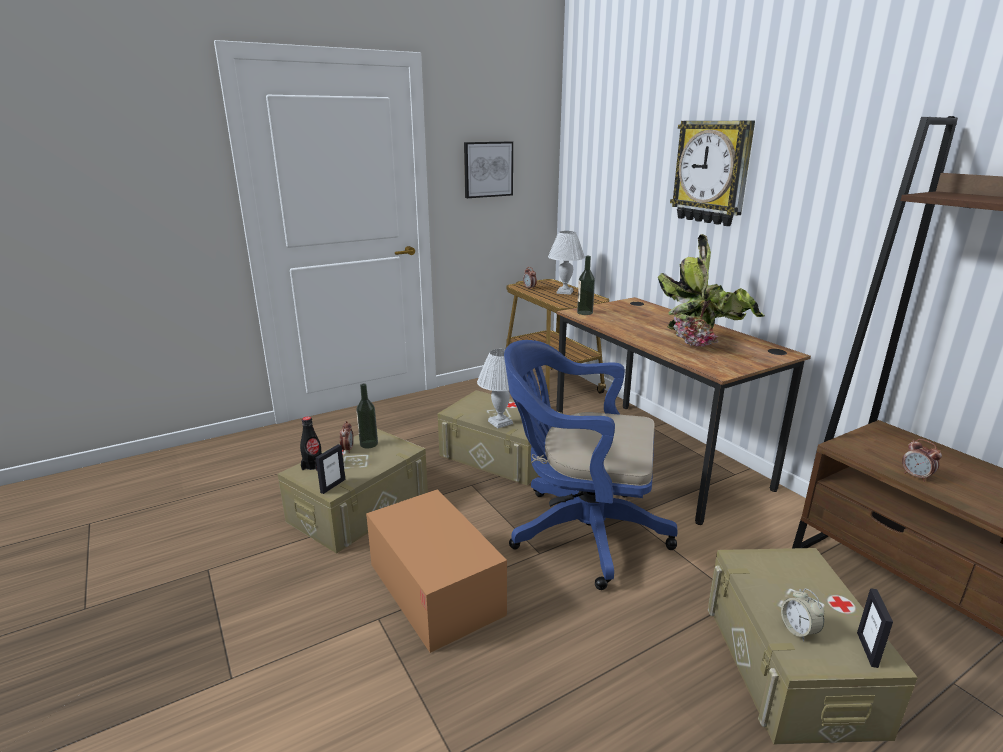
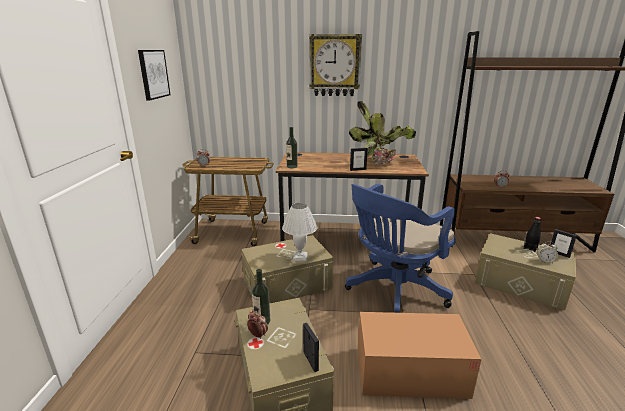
camera: 55 degrees left, 0 degrees up
(313, 466) = (263, 363): black bottle -> black bottle (530, 248)
(565, 292) = (232, 161): white table lamp -> none
(644, 341) = (358, 170): none -> picture frame

